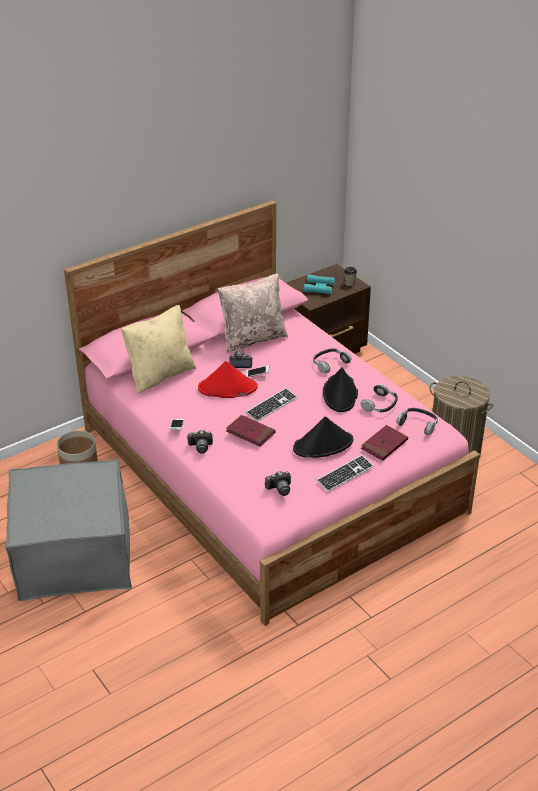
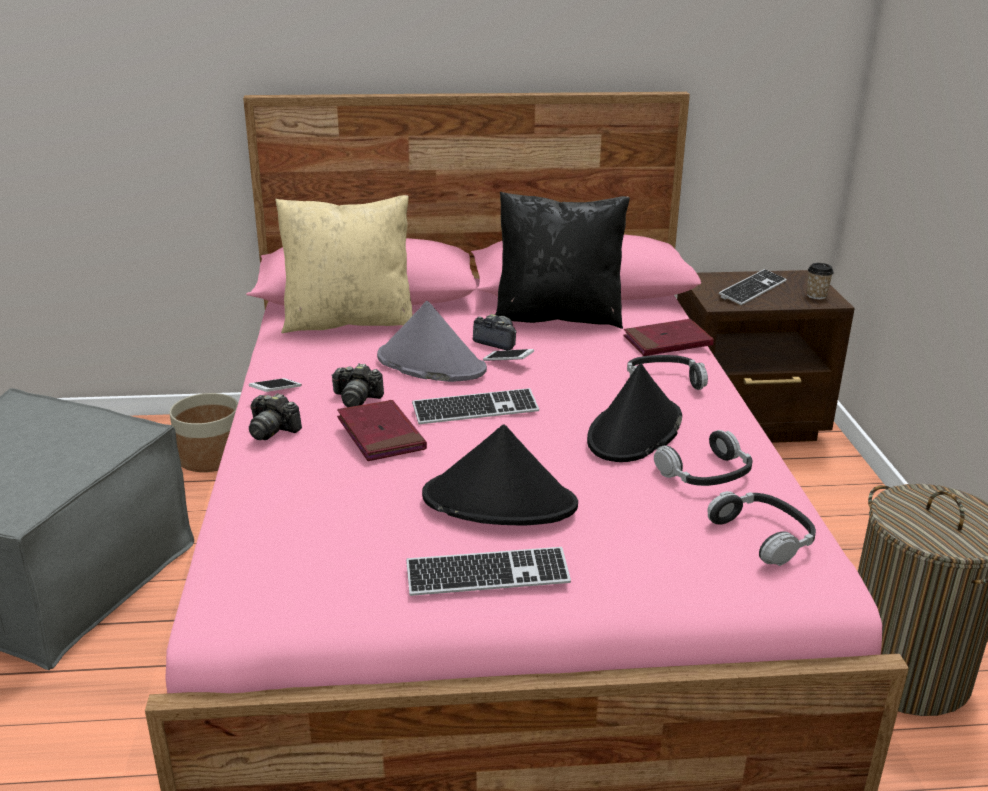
camera: 30 degrees right, 10 degrees down
(227, 388) = (430, 364): red hat -> grey hat
(252, 338) = (558, 316): beige pillow -> black pillow
(279, 488) = (311, 548): camera -> camera (356, 399)
(319, 288) = (753, 289): turquoise binoculars -> keyboard
(384, 445) = (641, 548): red book -> red book (667, 342)

